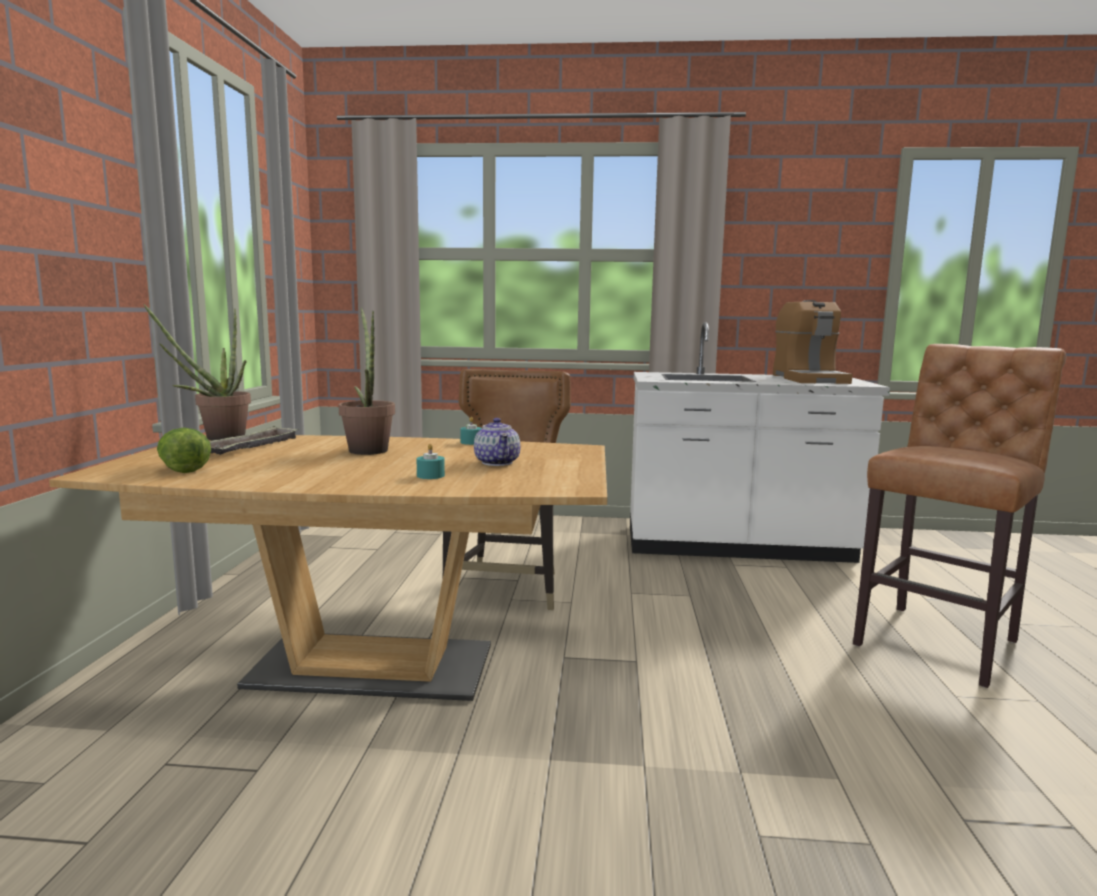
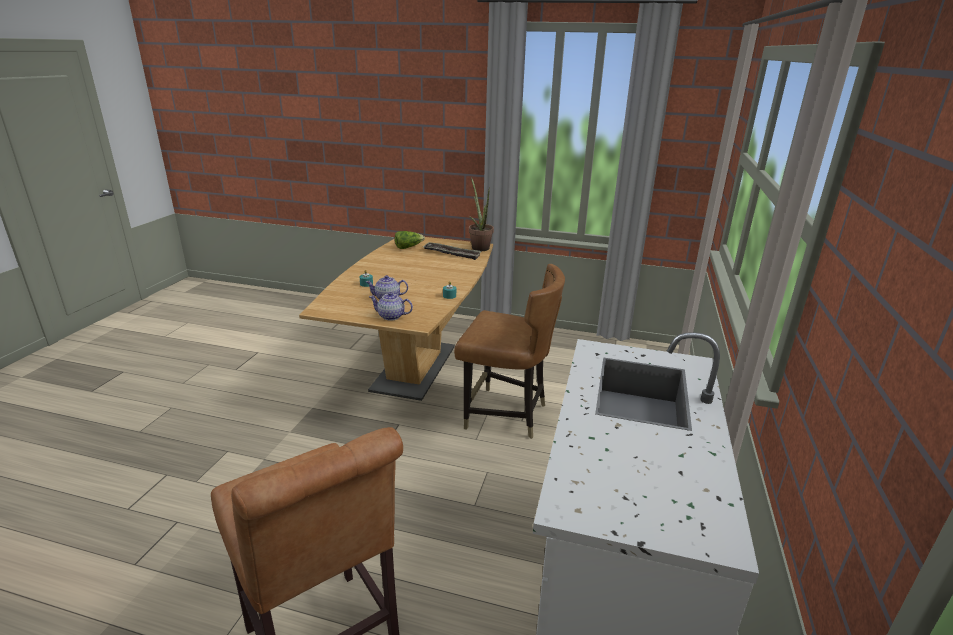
camera: 100 degrees right, 15 degrees up
(368, 449) = (437, 273): potted plant -> none
(568, 457) = (391, 316): none -> teapot
(808, 379) = (650, 479): coffee machine -> none

